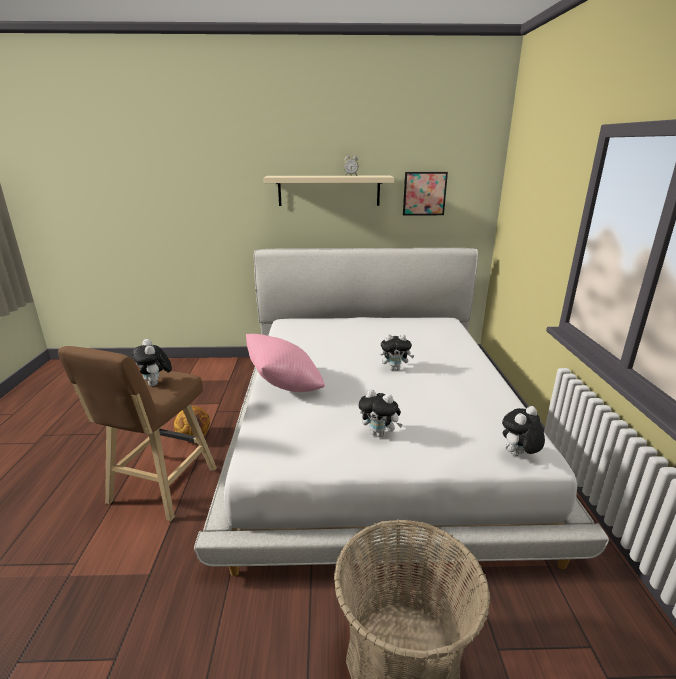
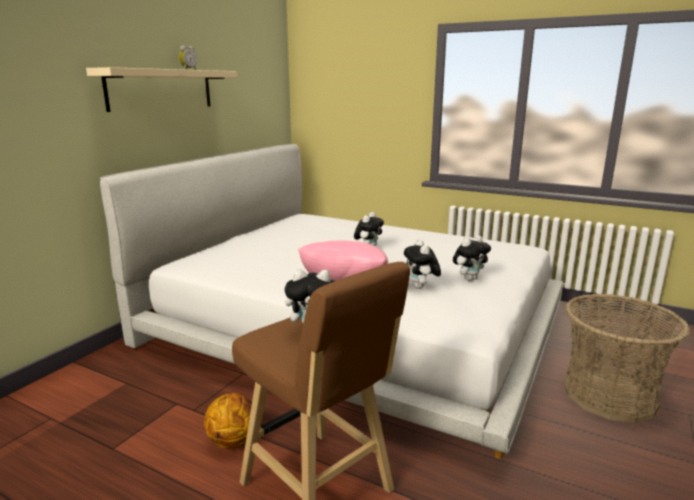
camera: 60 degrees left, 5 degrees down
(424, 193) = (243, 92): picture -> none
(518, 455) = (524, 252): plush toy -> plush toy (421, 287)

